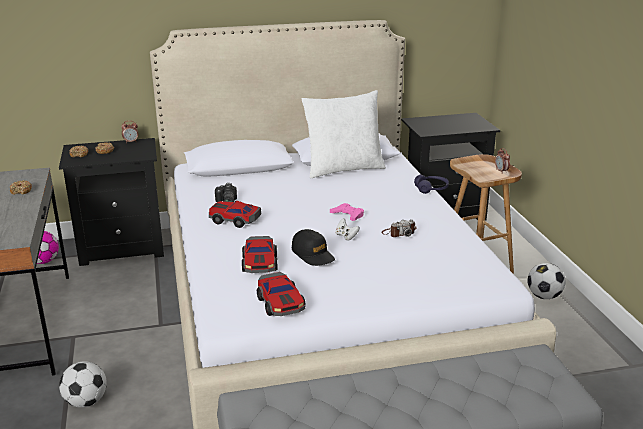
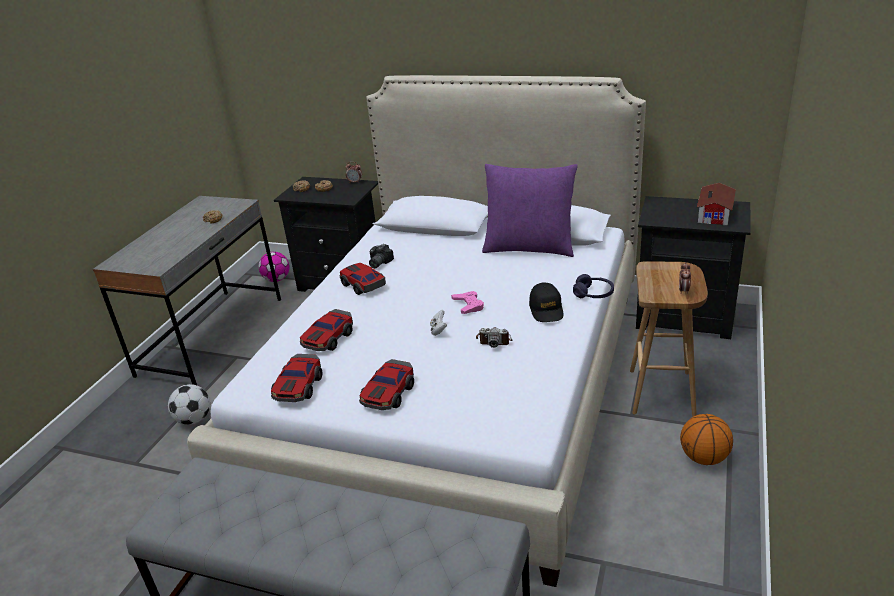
camera: 35 degrees right, 5 degrees up
(313, 254) = (383, 342): black cap -> black cap (546, 309)
(343, 169) = (529, 248): white pillow -> purple pillow
(364, 287) = (389, 393): none -> toy car
(463, 122) = (716, 213): none -> toy house
(544, 296) = (704, 458): football -> basketball

